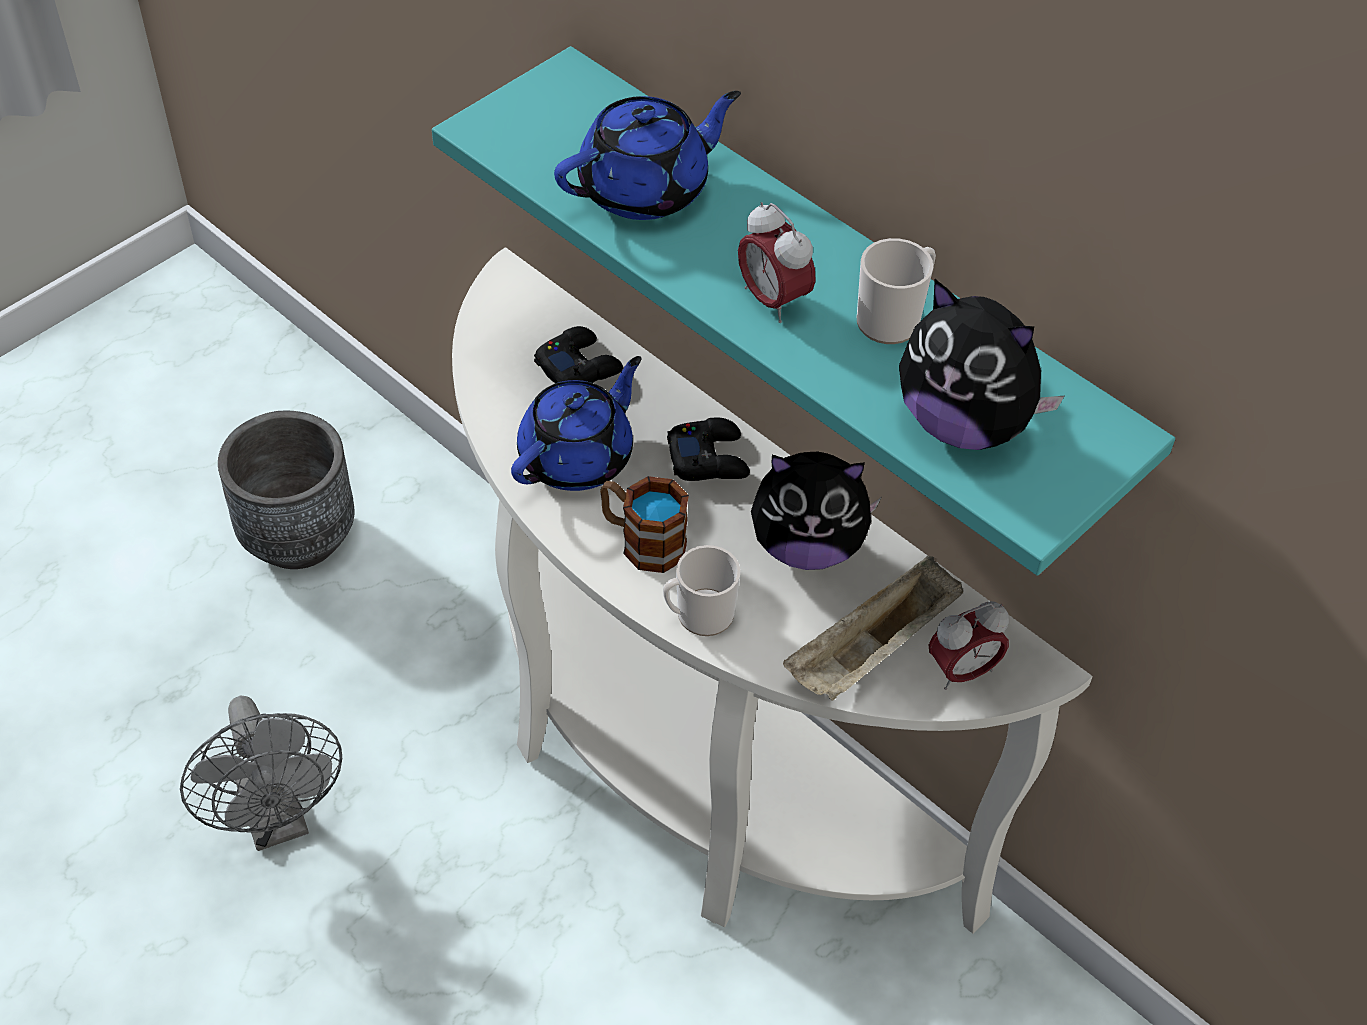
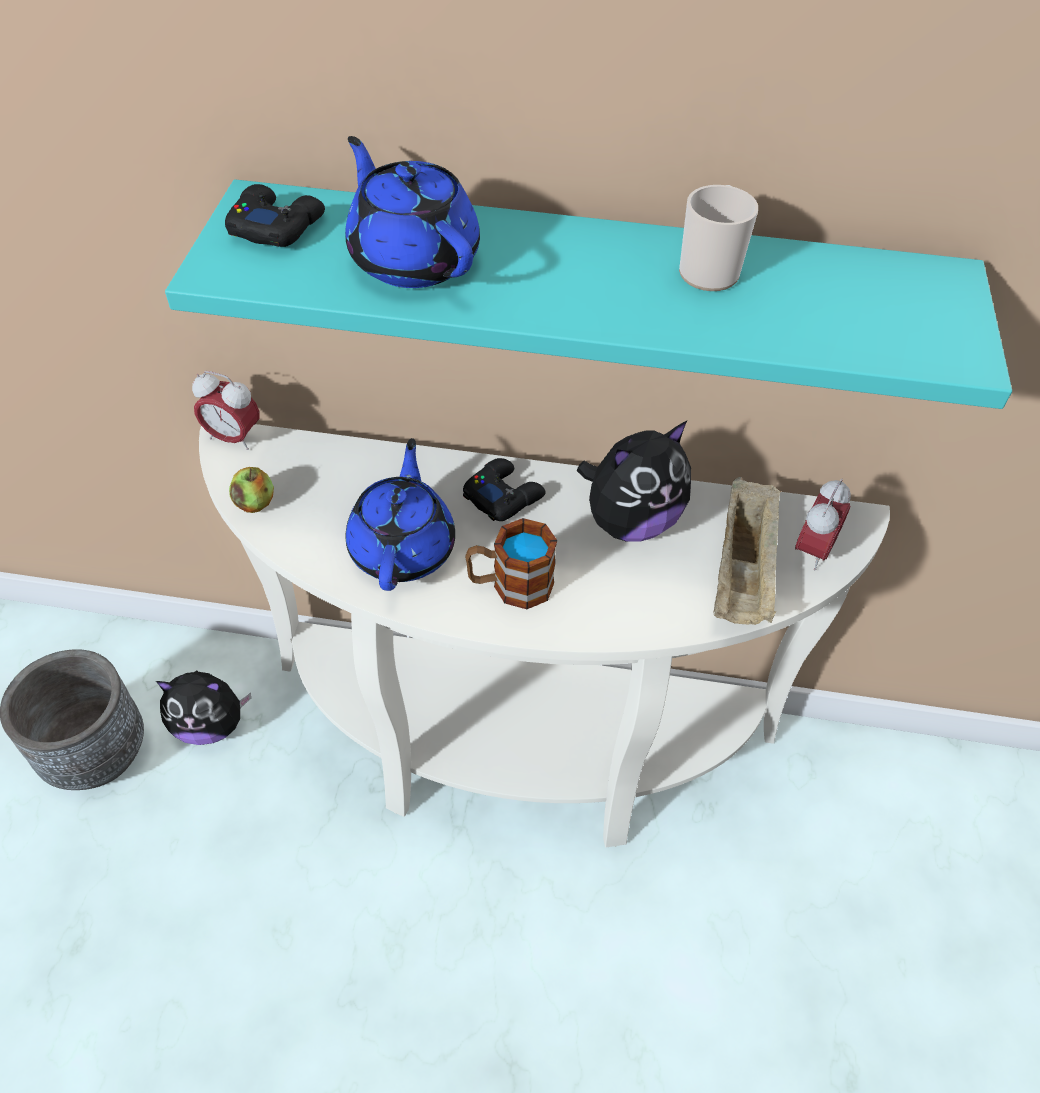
camera: 35 degrees left, 0 degrees up
(277, 820) = (242, 989): grey fan -> none
(485, 349) = (255, 503): none -> apple
(578, 366) = (343, 478): black game controller -> black game controller (276, 226)
(646, 189) = (413, 258): blue teapot -> blue teapot turned 60 degrees counterclockwise
(699, 615) = (603, 618): mug -> none
(772, 300) = (606, 297): alarm clock -> alarm clock (233, 438)
(964, 423) = (845, 319): plush toy -> plush toy (211, 725)

